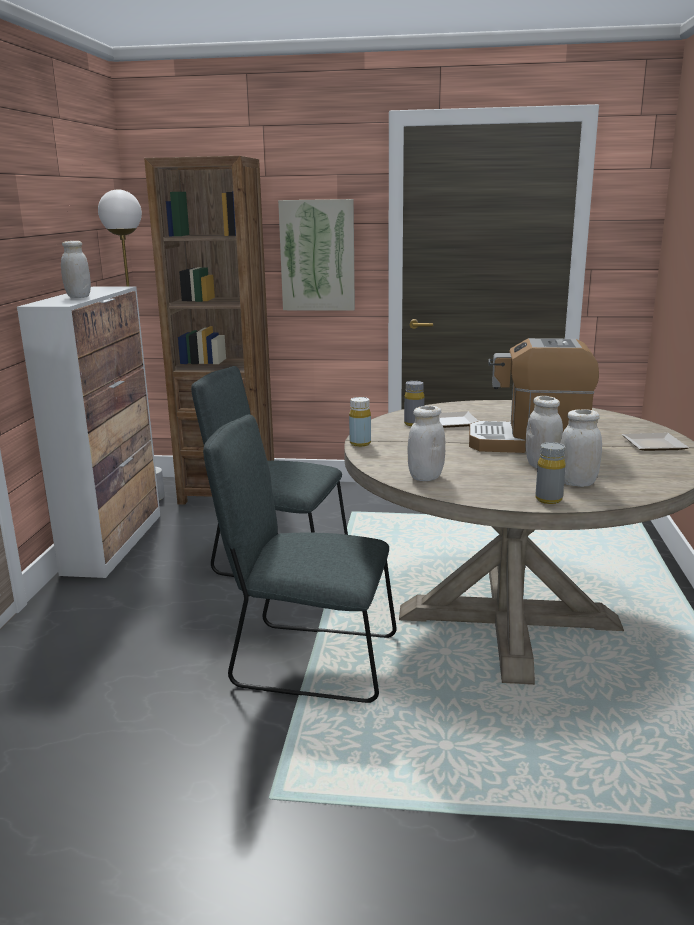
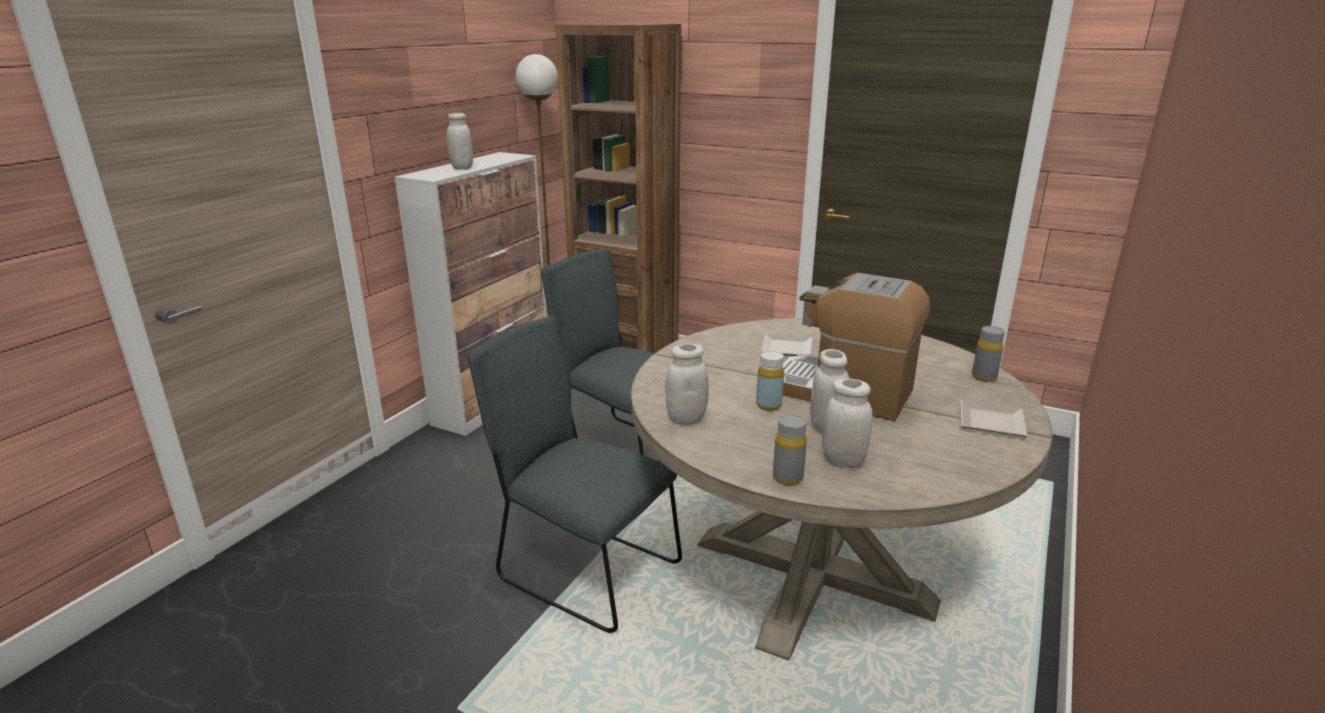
camera: 20 degrees right, 5 degrees up
(317, 255) = (734, 130): picture -> none
(360, 443) = (663, 361): yellow bottle -> yellow bottle (768, 405)
(414, 424) = (743, 343): grey bottle -> grey bottle (984, 377)

